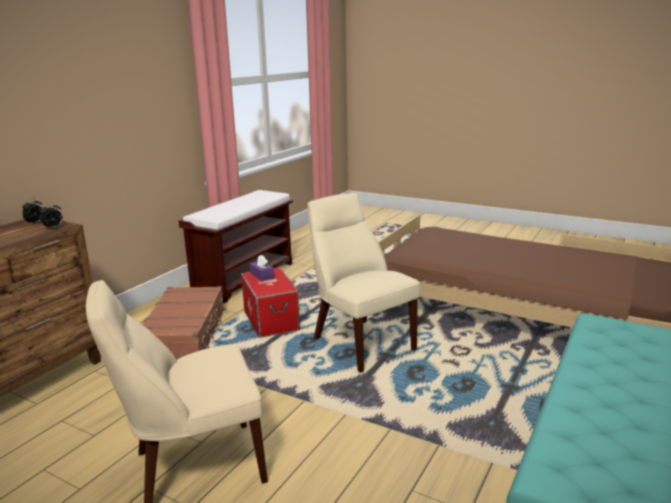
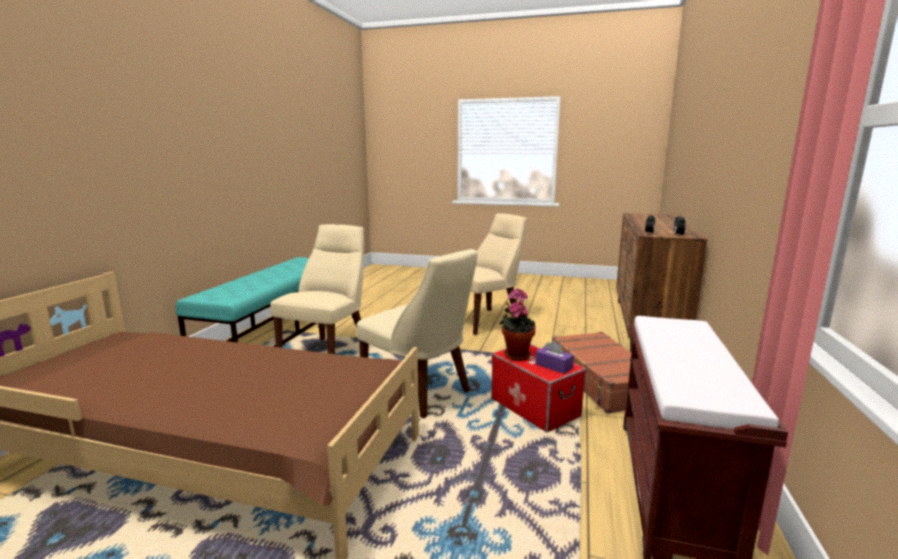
camera: 165 degrees right, 5 degrees down
(279, 286) = (516, 354): none -> potted plant
(469, 411) = (329, 353): none -> beige chair

